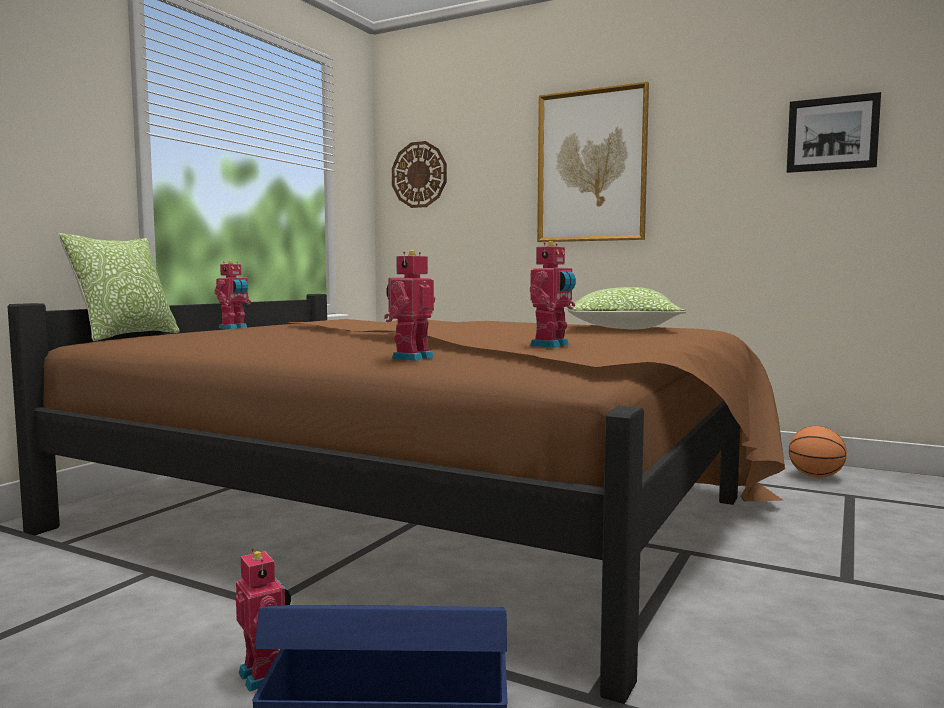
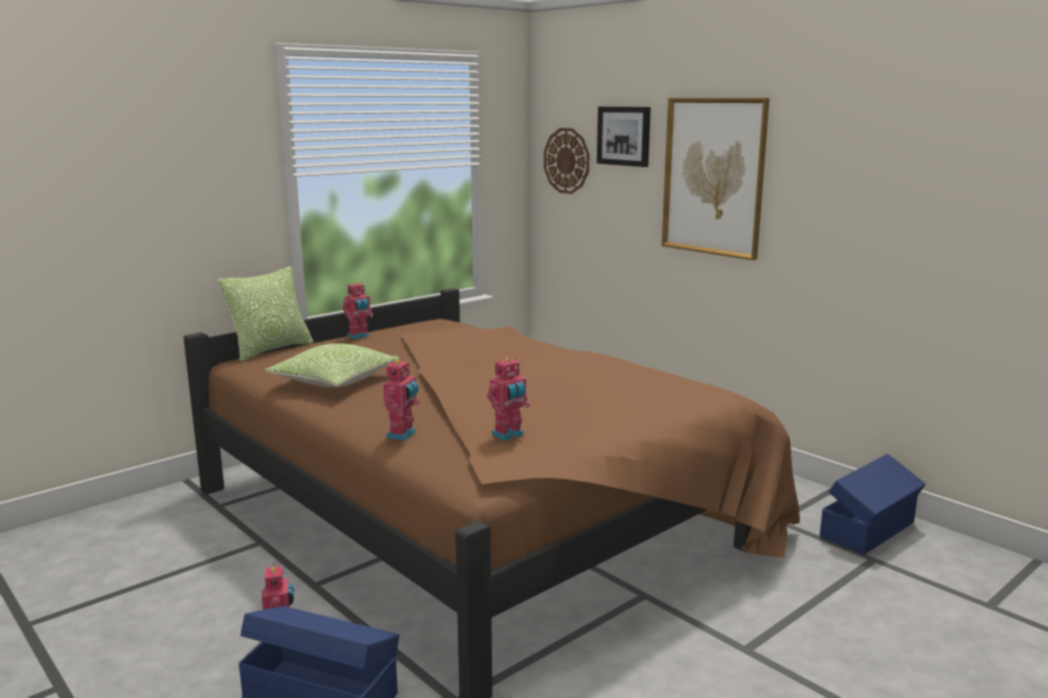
camera: 20 degrees right, 10 degrees up
(410, 358) = (403, 435): toy robot -> toy robot turned 150 degrees clockwise
(621, 328) = (643, 388): pillow -> pillow (334, 381)
(815, 477) = (869, 530): basketball -> blue storage box
(832, 134) = (938, 179): picture -> picture (624, 136)

